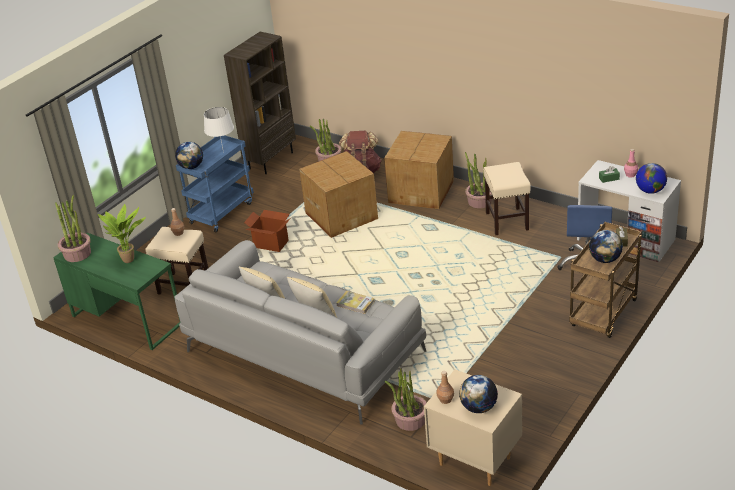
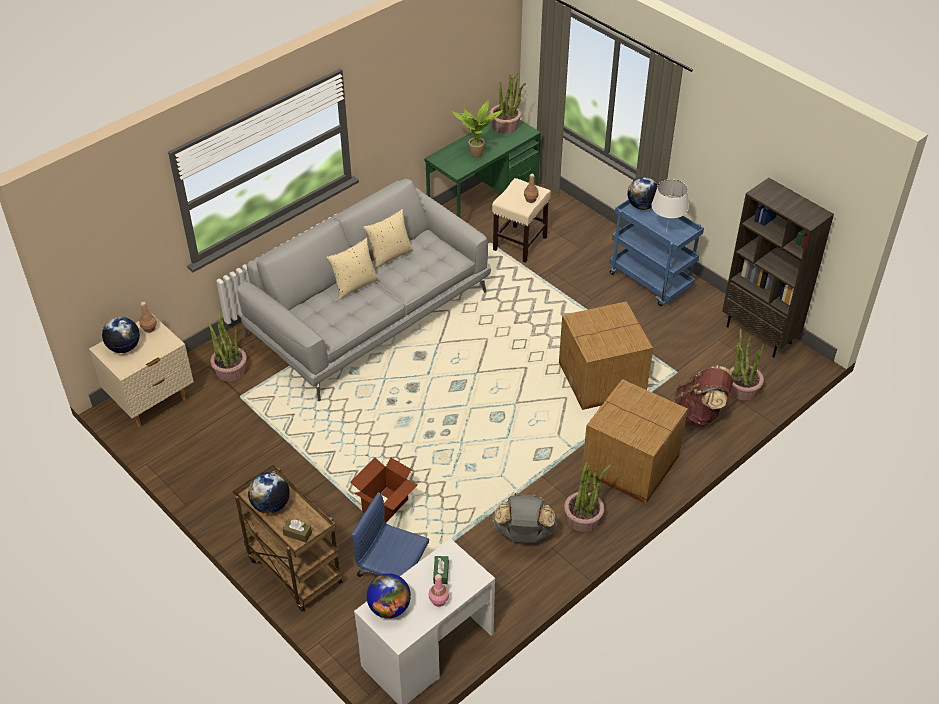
camera: 100 degrees right, 10 degrees up
(271, 244) = (568, 313): cardboard box -> cardboard box (386, 506)
(355, 303) = (353, 315): book -> none
(507, 221) = (524, 534): beige stool -> grey backpack

